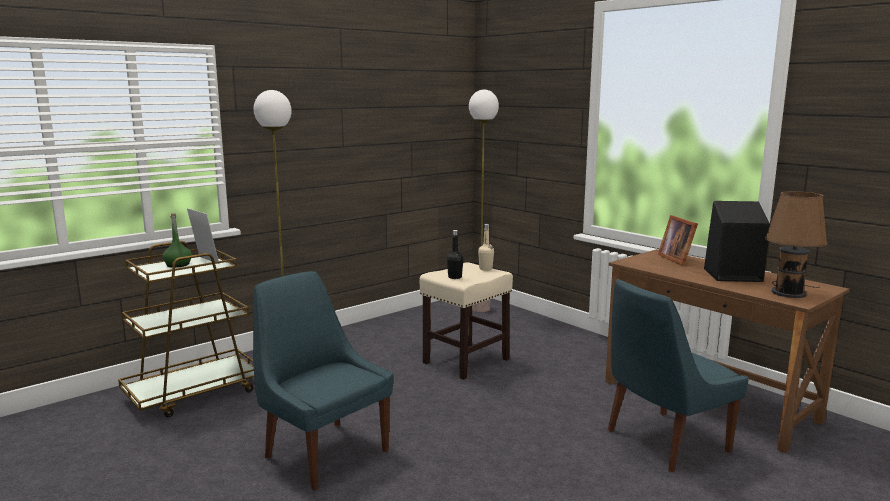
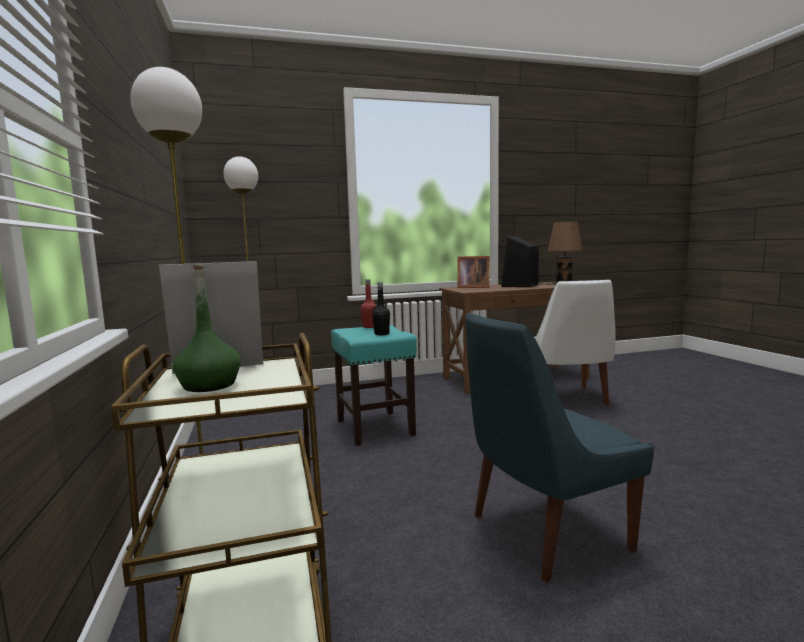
camera: 65 degrees left, 5 degrees down
(465, 361) = (375, 428): beige stool -> turquoise stool
(485, 269) = (369, 327): beige bottle -> red bottle
(663, 442) = (566, 398): blue chair -> white chair

